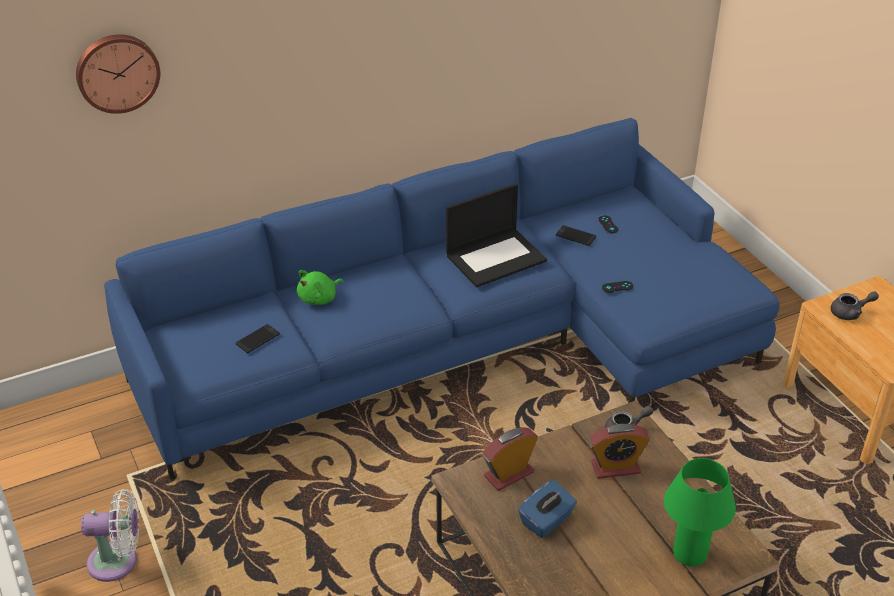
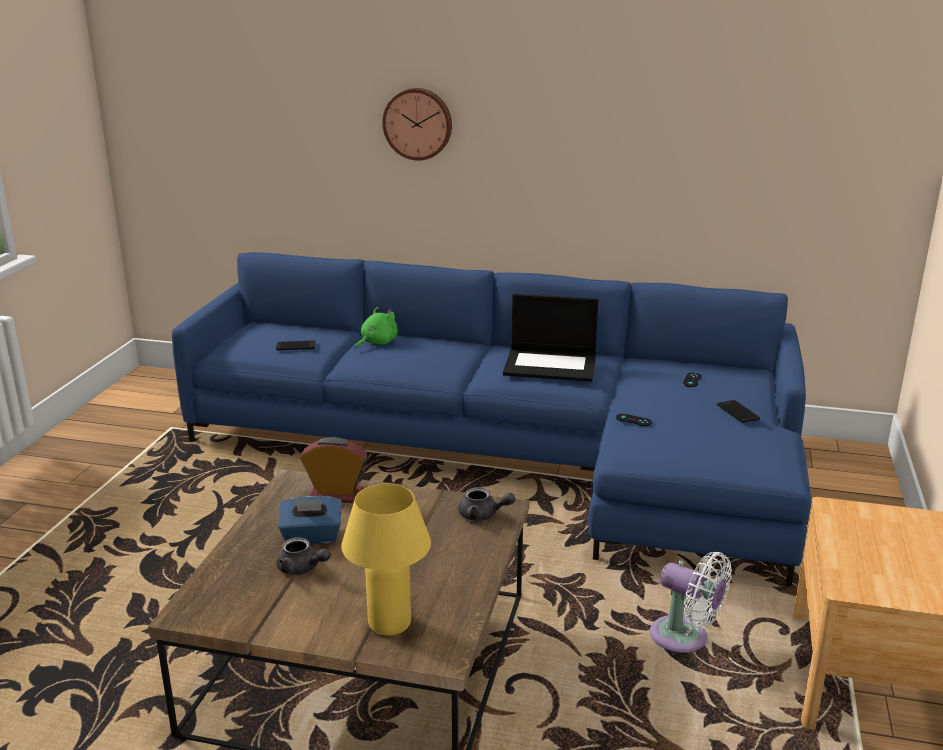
camera: 40 degrees right, 15 degrees down
(117, 72) = (274, 89): wall clock -> wall clock (418, 123)
(118, 561) = (91, 467): white fan -> white fan (684, 639)
(319, 298) = (377, 342): green plush toy -> green plush toy turned 135 degrees clockwise
(575, 236) = (648, 377): phone -> phone (738, 412)
(615, 467) = (430, 533): alarm clock -> none
(689, 554) = (389, 623): green table lamp -> yellow table lamp
(850, 313) = (864, 525): grey teapot -> grey teapot (302, 569)

